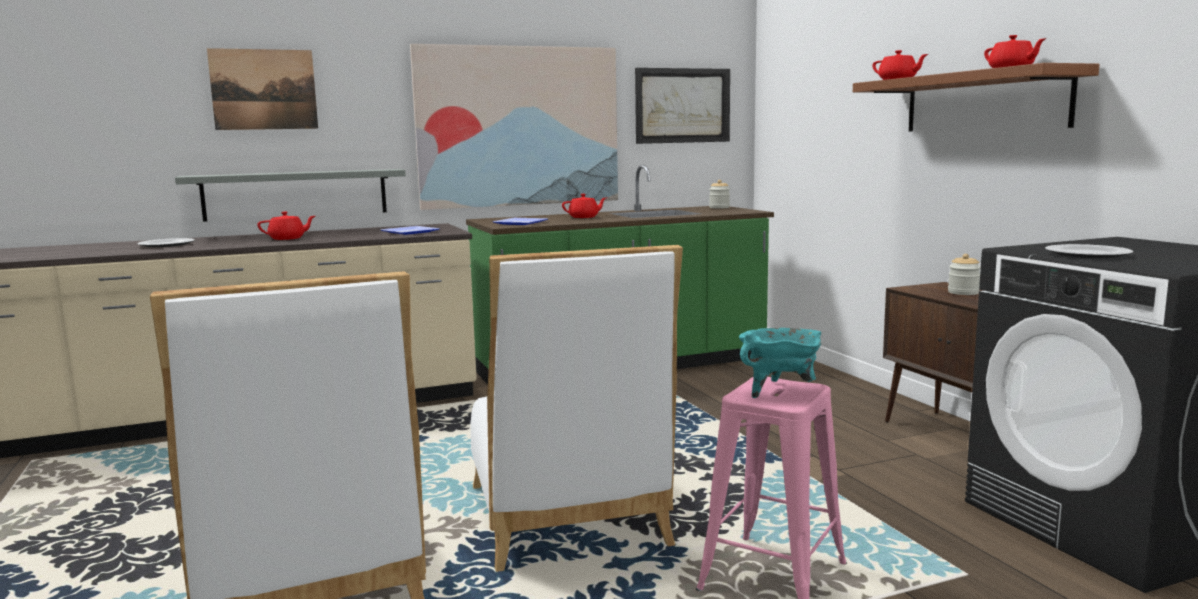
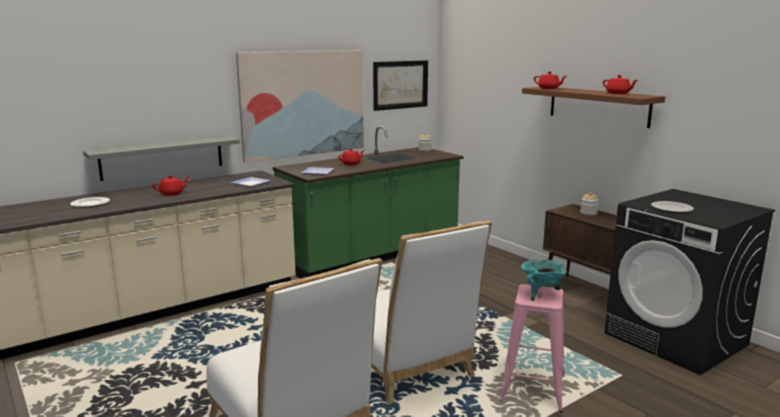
camera: 15 degrees left, 5 degrees up
(264, 89) = (140, 87): picture -> none

